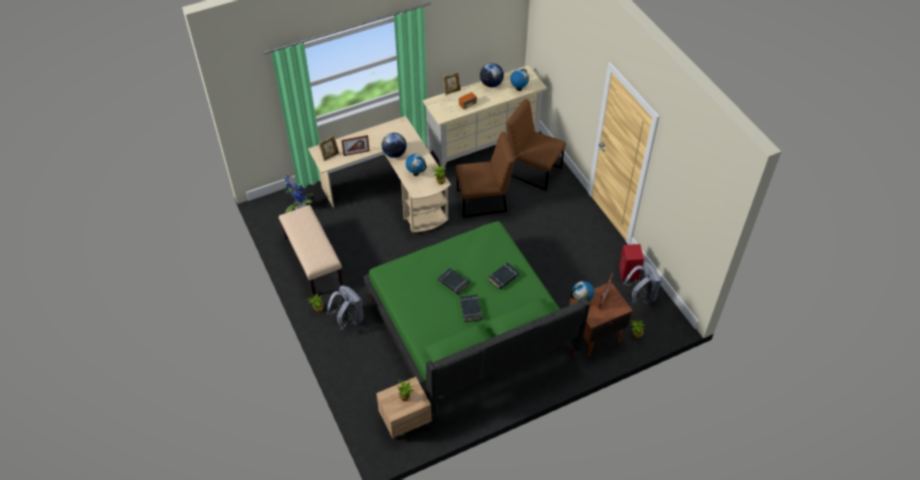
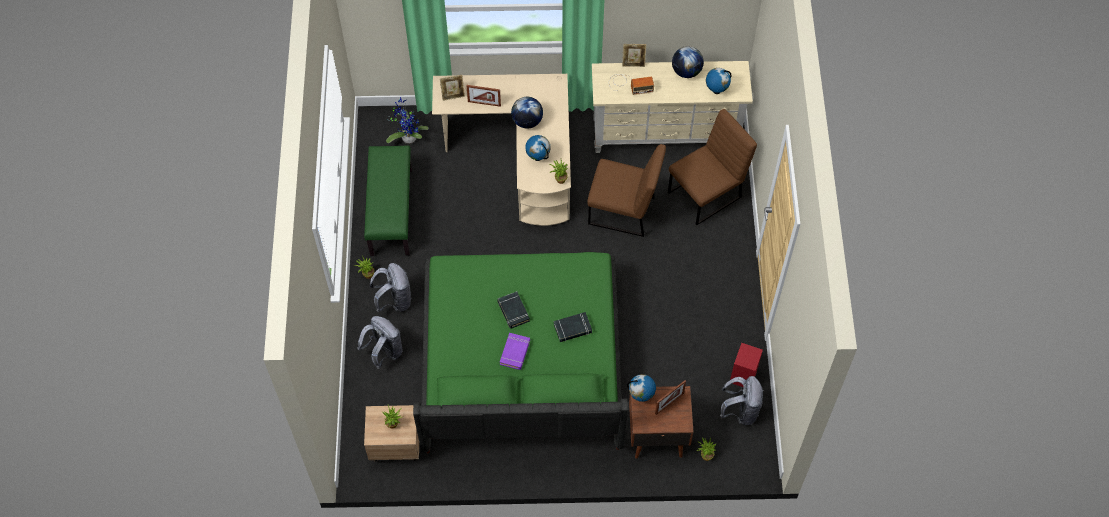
camera: 25 degrees right, 10 degrees up
(312, 260) = (390, 211): beige bench -> green bench
(360, 358) = (384, 352): none -> grey backpack
(471, 309) = (515, 352): black book -> purple book
(533, 170) = (706, 194): brown chair -> brown chair turned 90 degrees clockwise

